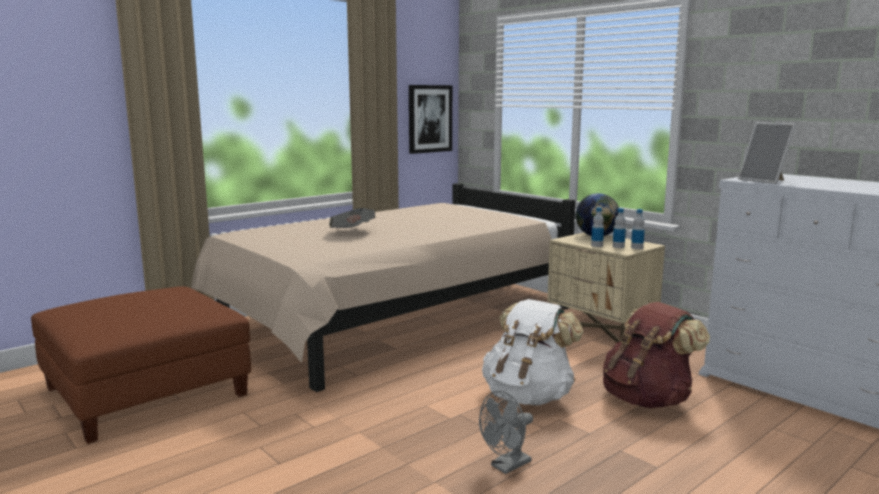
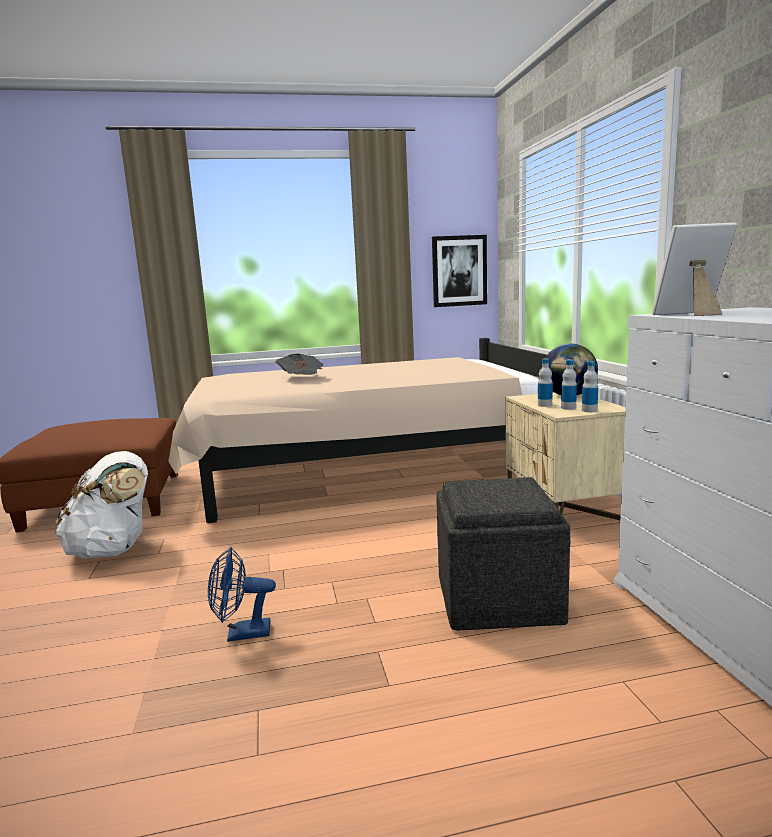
camera: 30 degrees right, 0 degrees up
(506, 466) = (241, 634): grey fan -> blue fan
(529, 396) = (373, 566): white backpack -> white backpack (113, 550)
(647, 399) = (499, 599): brown backpack -> grey ottoman
(765, 181) = (691, 314): picture frame -> picture frame turned 90 degrees clockwise

